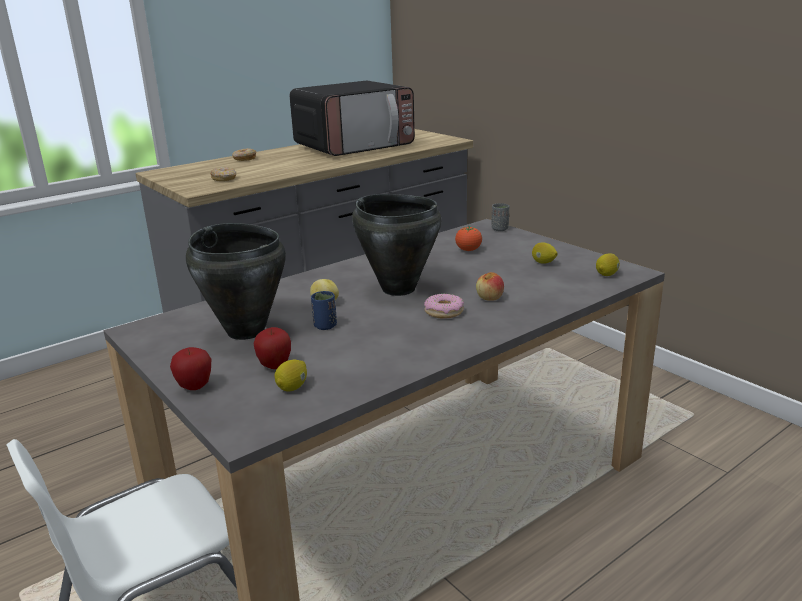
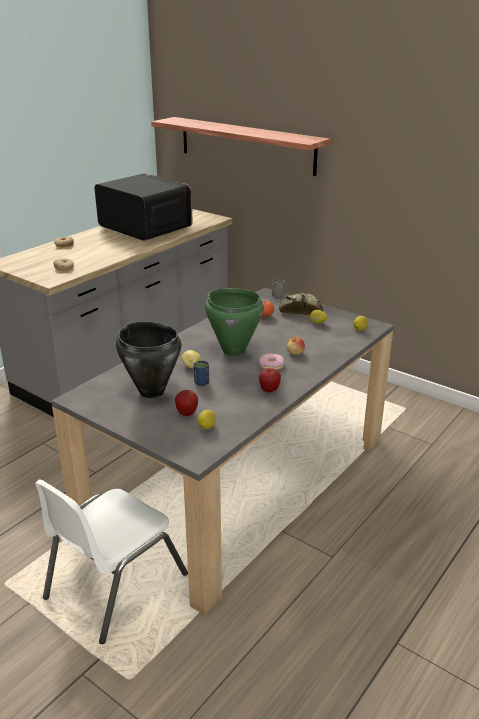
camera: 15 degrees left, 5 degrees up
(195, 387) = (146, 433): apple -> apple (269, 390)
(354, 146) = (144, 228): microwave -> microwave turned 90 degrees counterclockwise
(398, 289) = (233, 351): black cooking pot -> green cooking pot
(493, 40) = (246, 145): none -> shelf
(525, 246) = (300, 310): none -> bread

